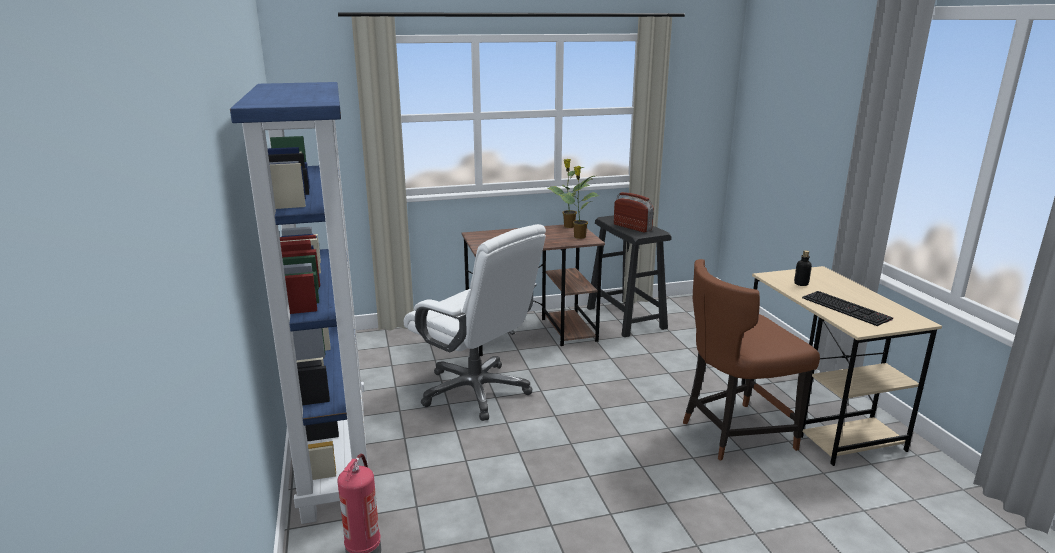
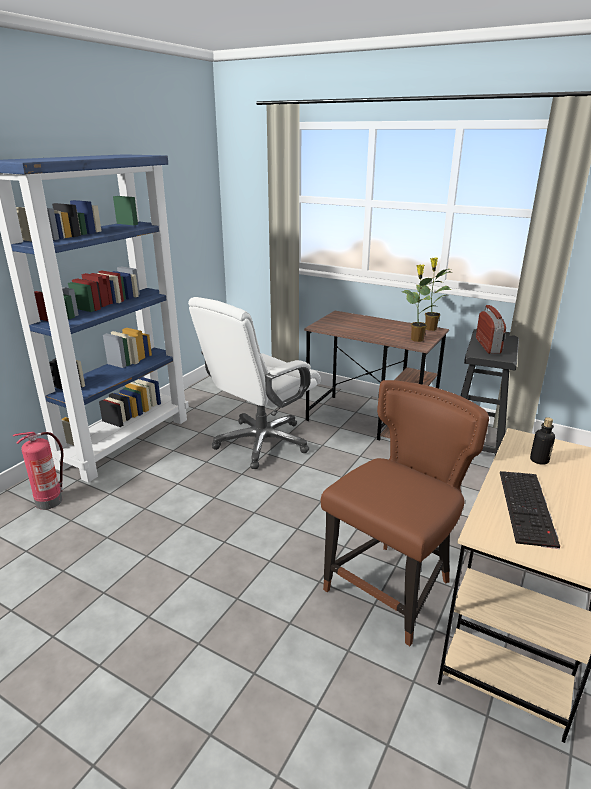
camera: 45 degrees right, 5 degrees up
(476, 391) = (261, 443): white office chair -> white office chair turned 45 degrees clockwise
(734, 433) = (393, 587): brown chair -> brown chair turned 105 degrees clockwise

